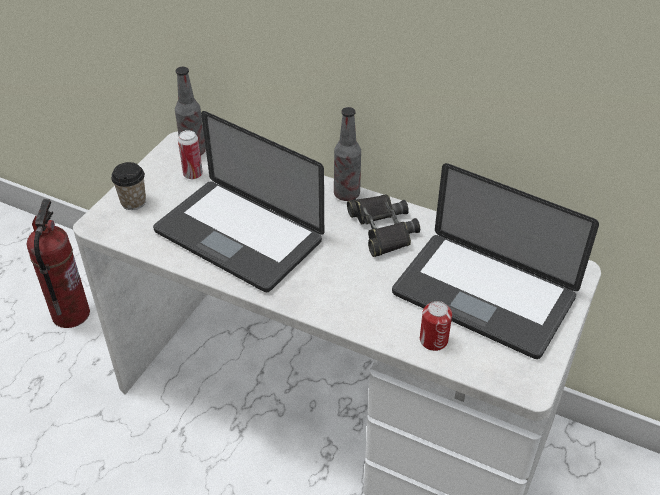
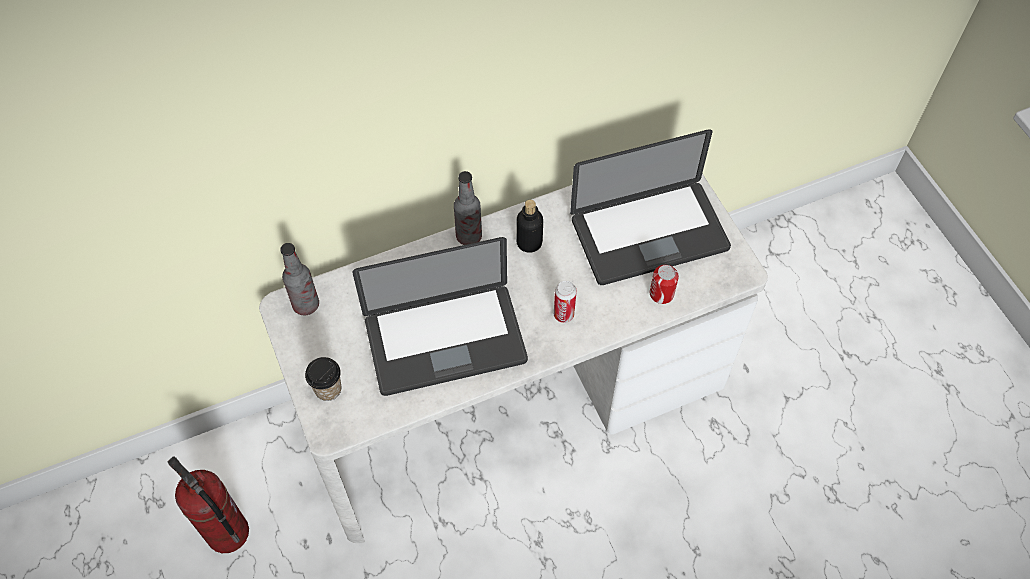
camera: 50 degrees left, 15 degrees up
(193, 174) = (336, 324): can -> can (563, 315)
(382, 229) = (529, 242): black binoculars -> bottle

